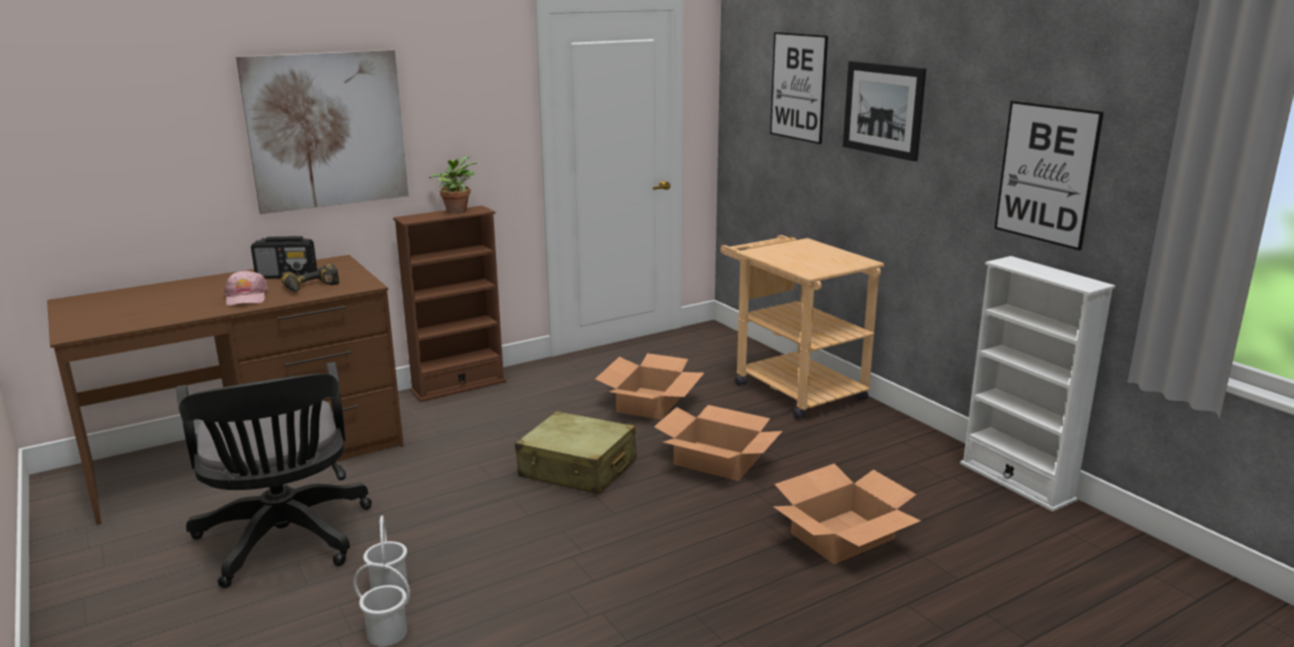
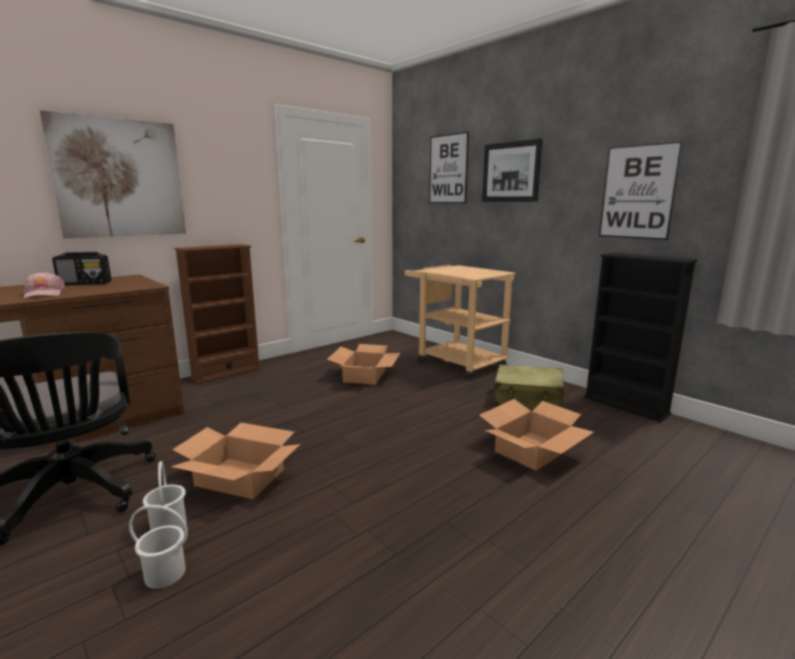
camera: 10 degrees left, 5 degrees down
(312, 287) = (105, 288): power drill -> none
(457, 211) = (222, 245): potted plant -> none
(578, 469) = (322, 419): beige suitcase -> beige suitcase (528, 399)
(716, 460) = (422, 407): cardboard box -> cardboard box (240, 477)
(1016, 481) = (625, 405): white bookcase -> black bookcase

